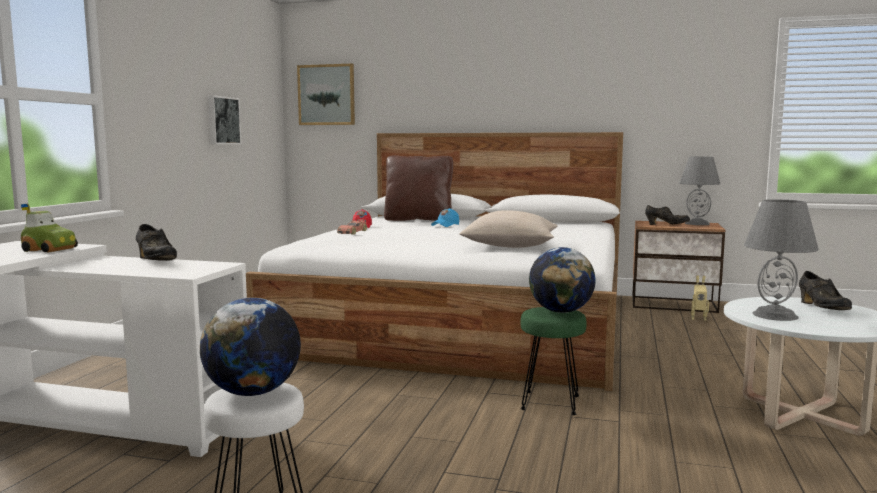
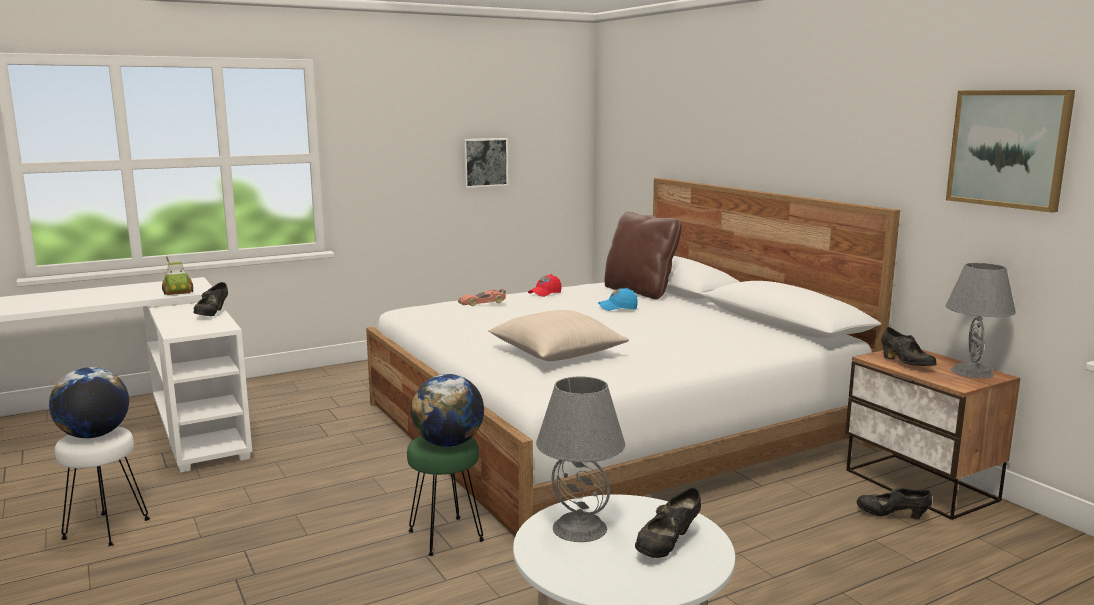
camera: 45 degrees right, 5 degrees up
(326, 95) = (623, 128): picture -> picture (1008, 148)
(698, 318) = (891, 516): toy robot -> black shoe

